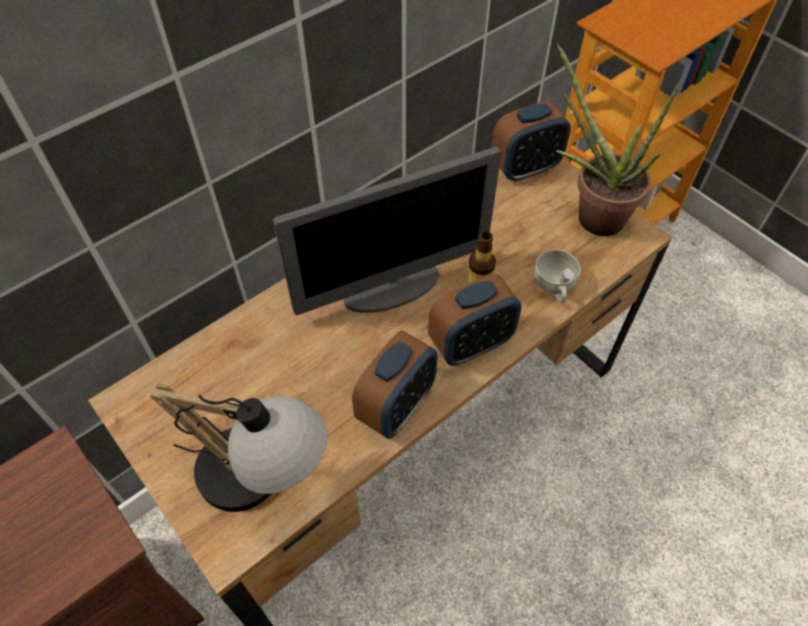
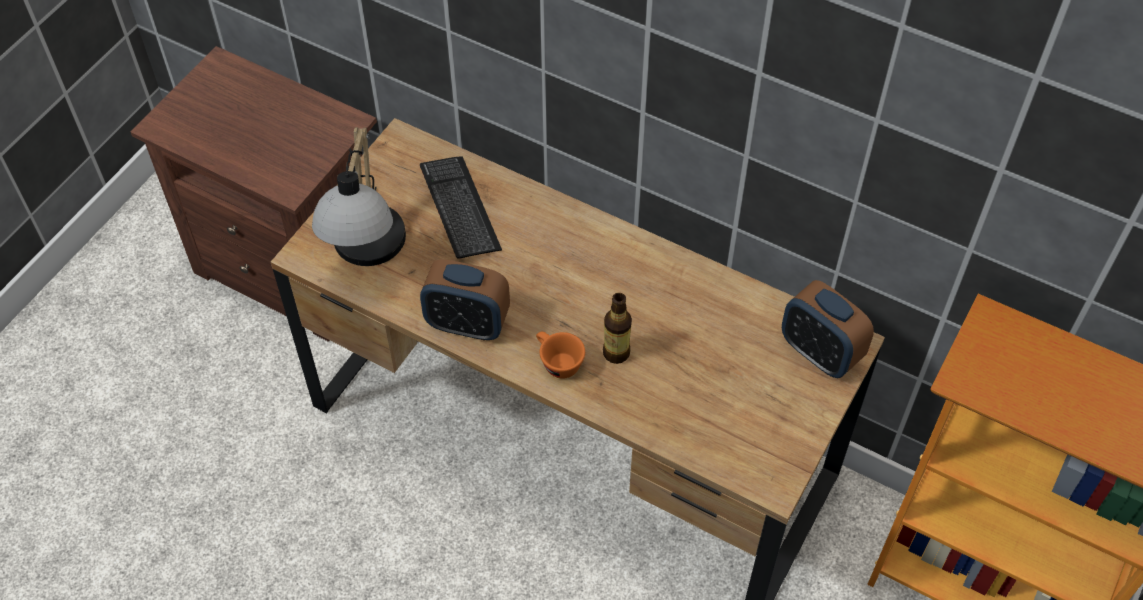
camera: 70 degrees right, 0 degrees up
(249, 372) = (460, 209): none -> keyboard
(392, 288) = (595, 281): monitor -> none
(471, 344) = (557, 362): alarm clock -> orange cup
(554, 287) = (658, 417): white cup -> none
(590, 214) = (779, 431): potted plant -> none

